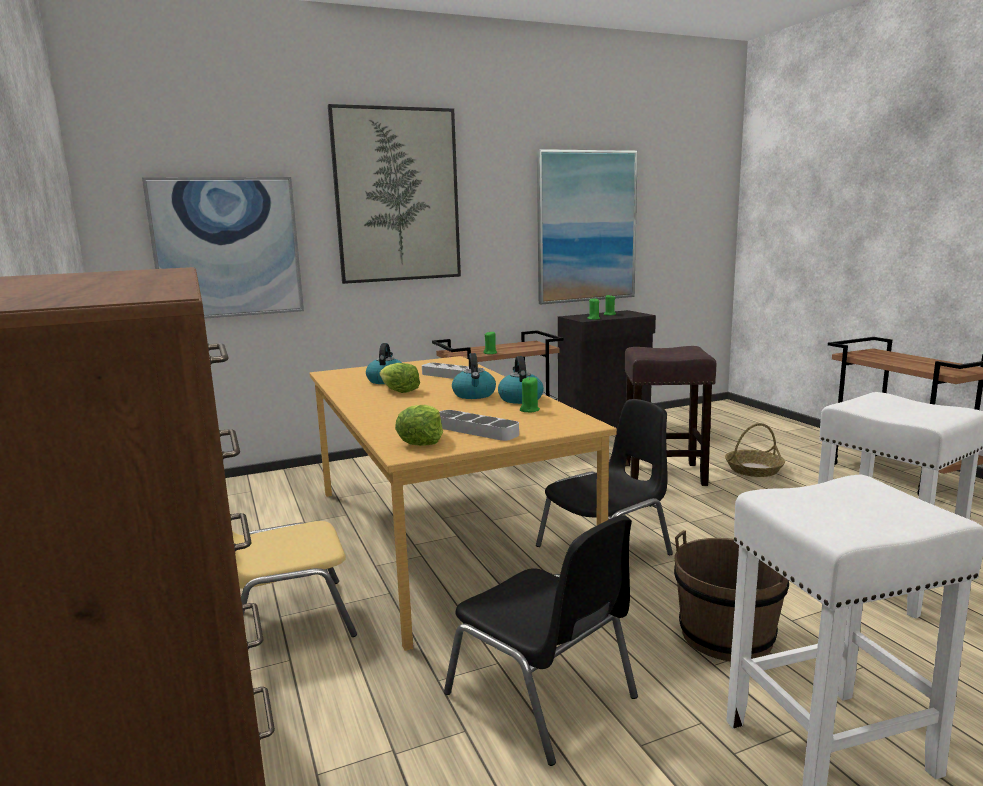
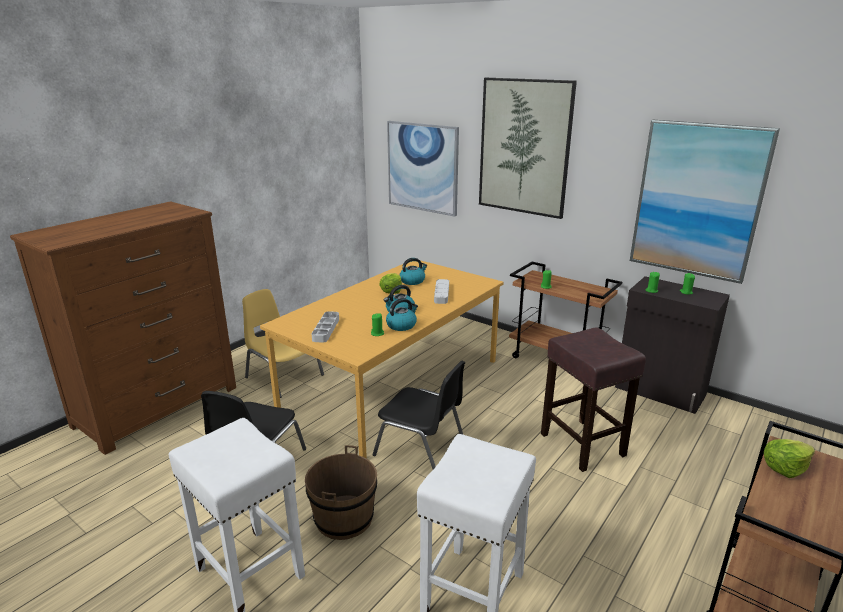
camera: 60 degrees right, 10 degrees up
(421, 441) = (299, 322): lettuce -> lettuce (785, 467)
(754, 469) = (654, 493): basket -> none

